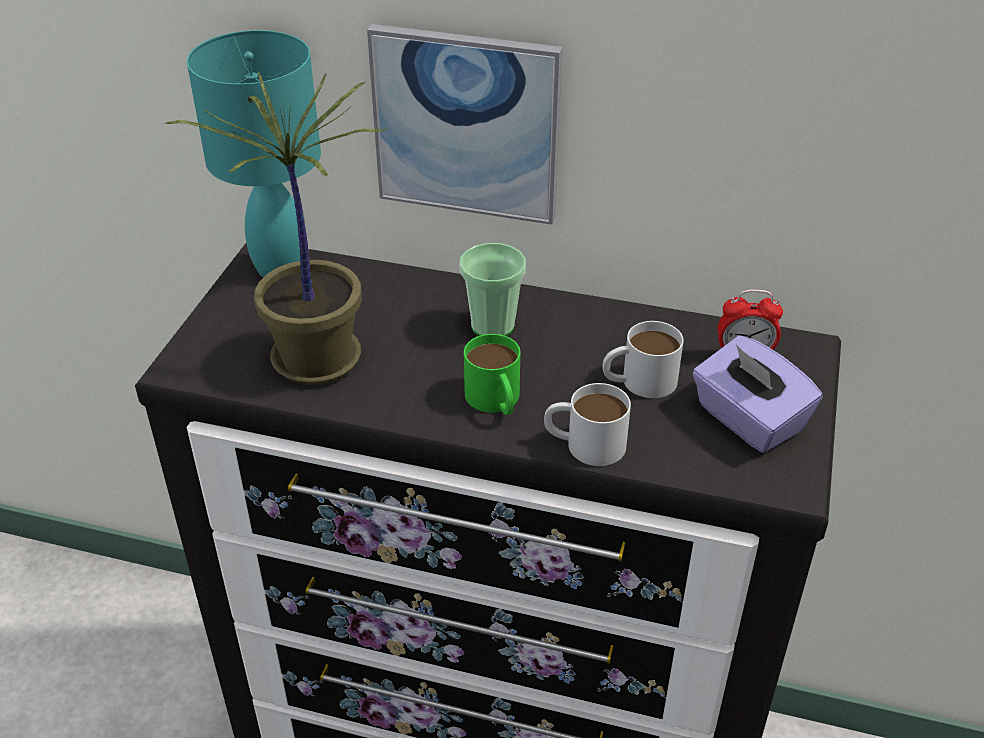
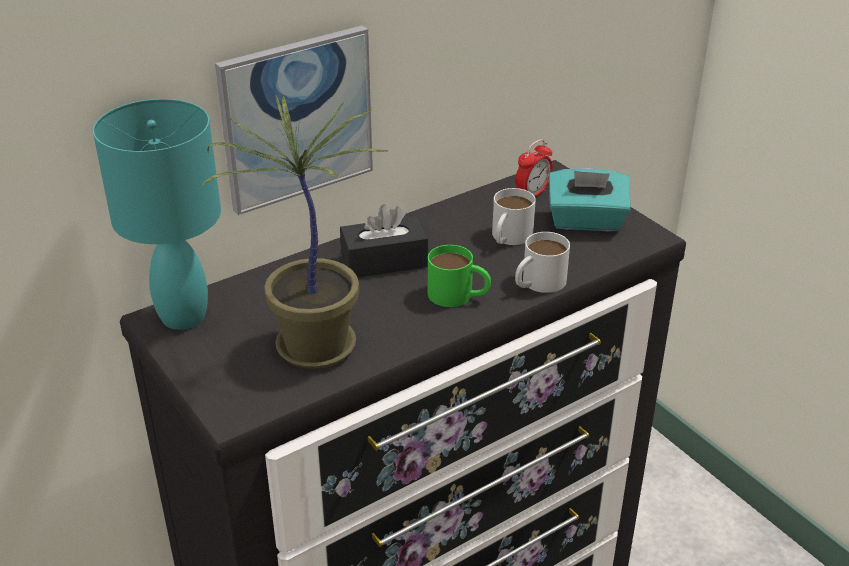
camera: 50 degrees left, 5 degrees down
(492, 326) = (384, 261): cup -> black tissue box
(748, 420) = (586, 221): purple tissue box -> turquoise tissue box

